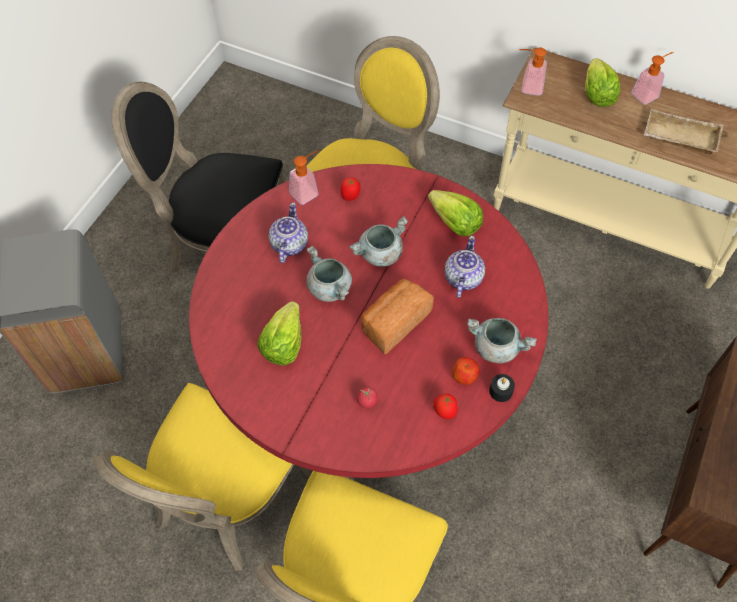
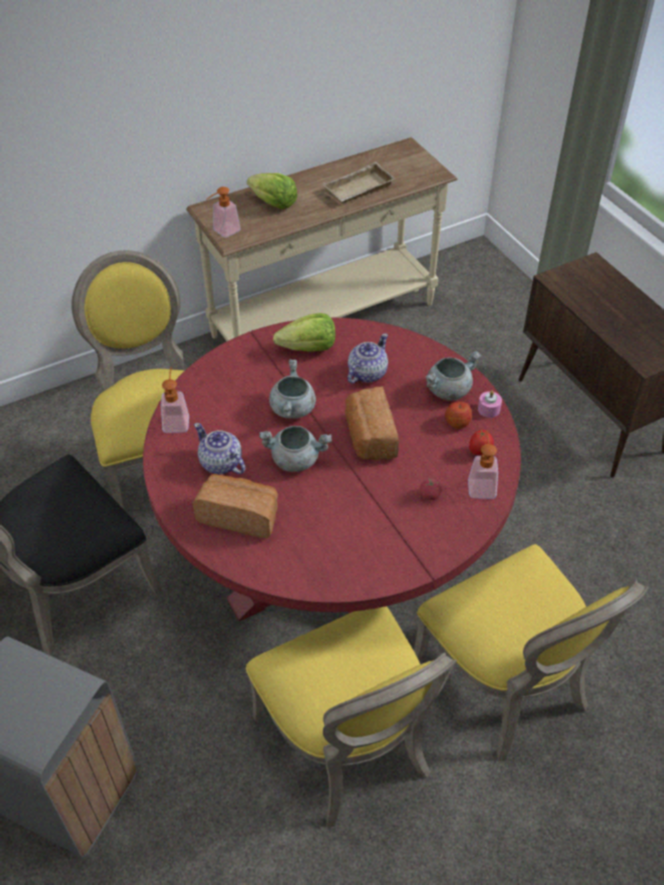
camera: 55 degrees left, 10 degrees down
(250, 288) = (240, 515): none -> bread
(283, 344) = (323, 522): lettuce -> none
(350, 196) = (212, 395): tomato -> none
(462, 278) = (366, 373): teapot -> teapot turned 75 degrees clockwise
(500, 391) = (488, 409): black candle -> pink candle
(648, 94) = (303, 180): soap dispenser -> soap dispenser (481, 484)

